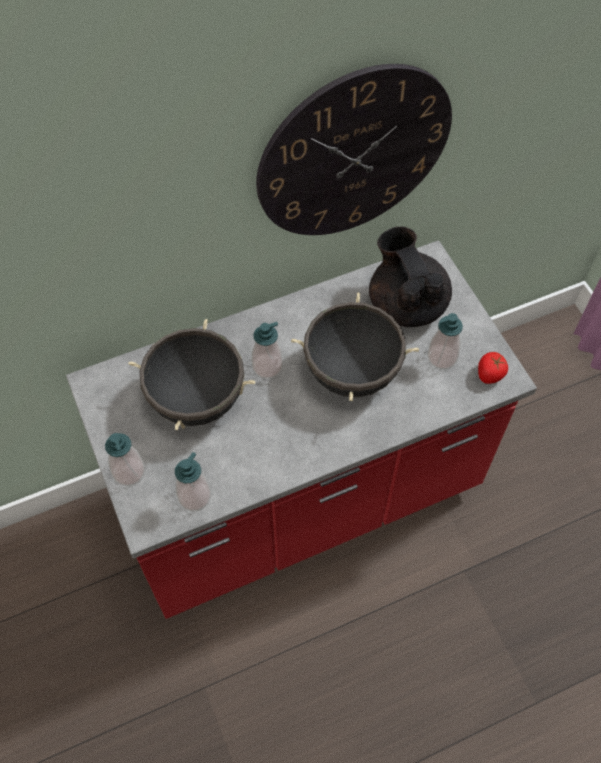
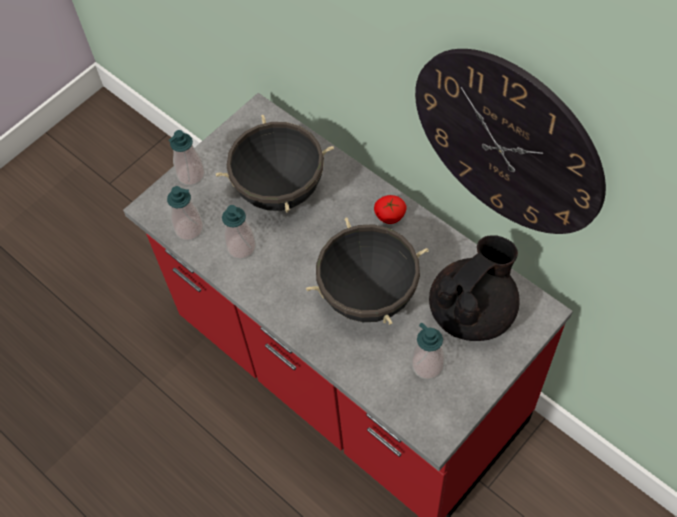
camera: 70 degrees right, 0 degrees up
(267, 366) = (339, 226): soap dispenser -> soap dispenser (241, 247)
(489, 375) = (430, 416): tomato -> tomato (389, 216)

